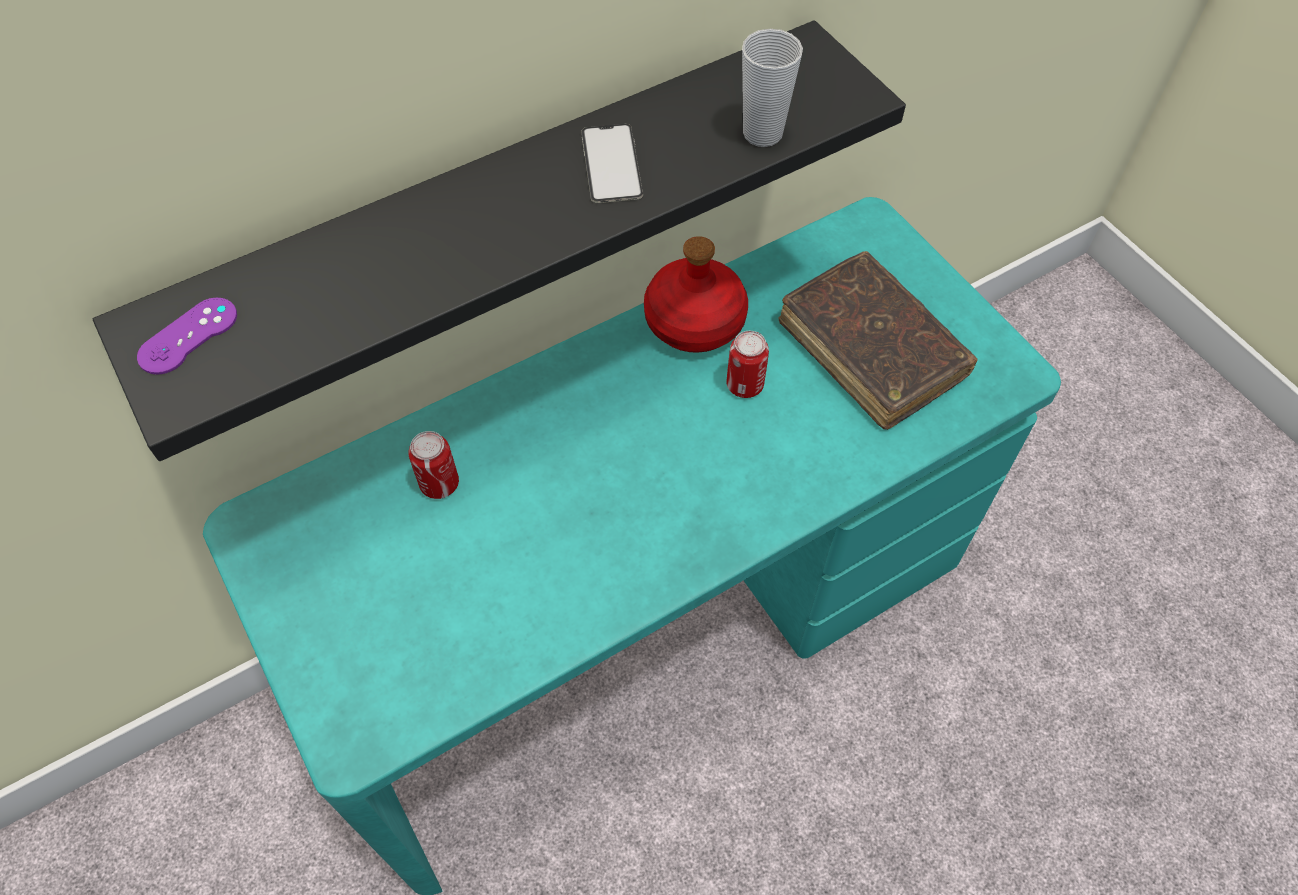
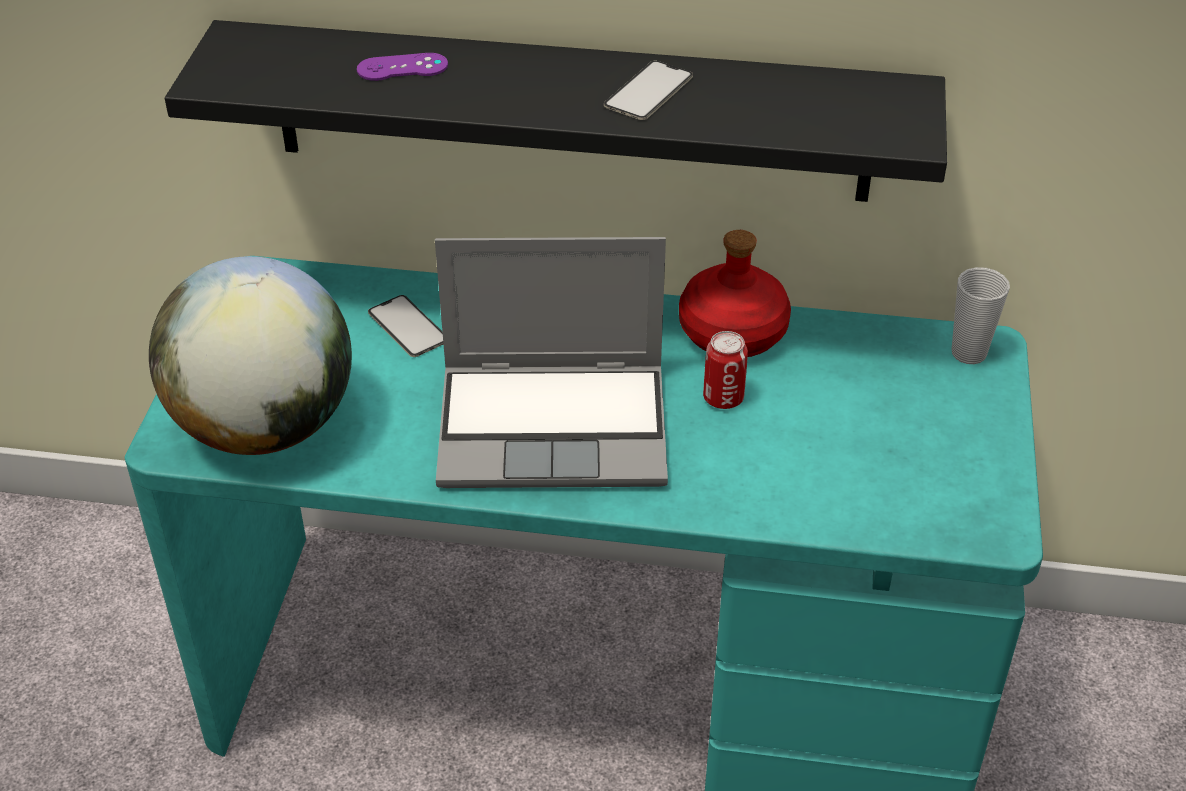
camera: 40 degrees right, 15 degrees down
(188, 336) = (253, 54): purple game controller -> purple game controller (402, 67)
(418, 667) = (266, 427): none -> globe
(439, 483) = (408, 326): can -> phone
(652, 496) = (556, 427): none -> laptop
(762, 133) = (793, 126): cup -> cup (968, 353)
(871, 350) = (870, 437): brown book -> none

